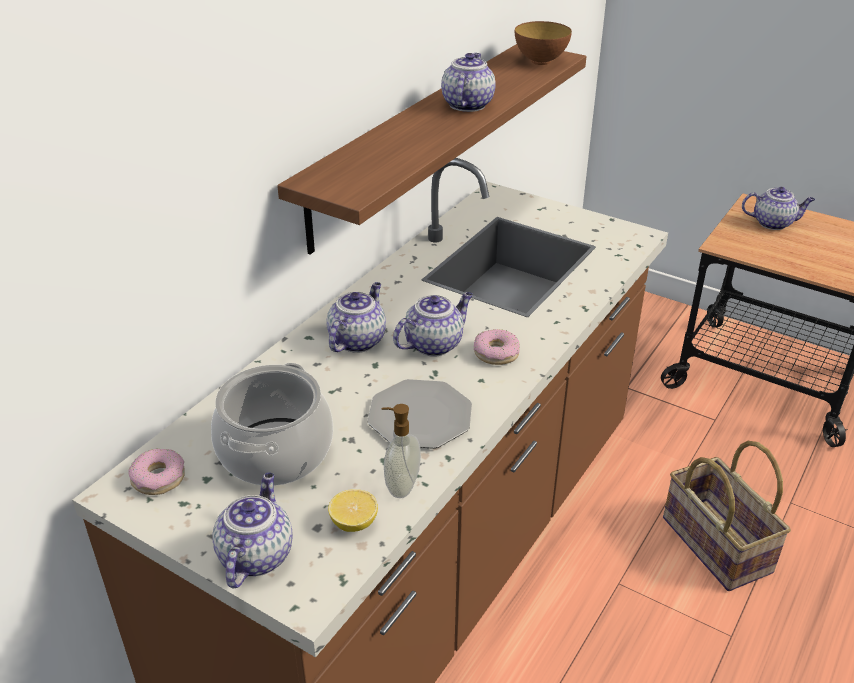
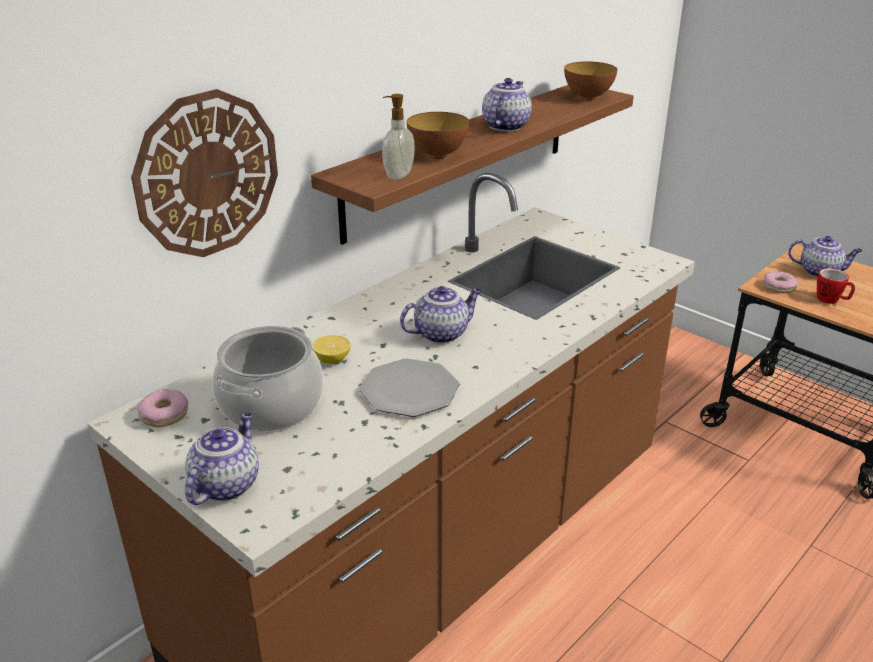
camera: 10 degrees right, 5 degrees down
(175, 203) = (207, 174): none -> wall clock
(354, 523) = (321, 469): lemon -> lemon (332, 360)
(357, 340) = (373, 324): teapot -> none
(401, 486) = (373, 444): soap dispenser -> soap dispenser (397, 175)
(408, 148) = (437, 155): none -> bowl
(496, 353) = (497, 346): donut -> donut (779, 287)
(714, 544) = (722, 574): basket -> none
(791, 255) = (831, 301): none -> mug

